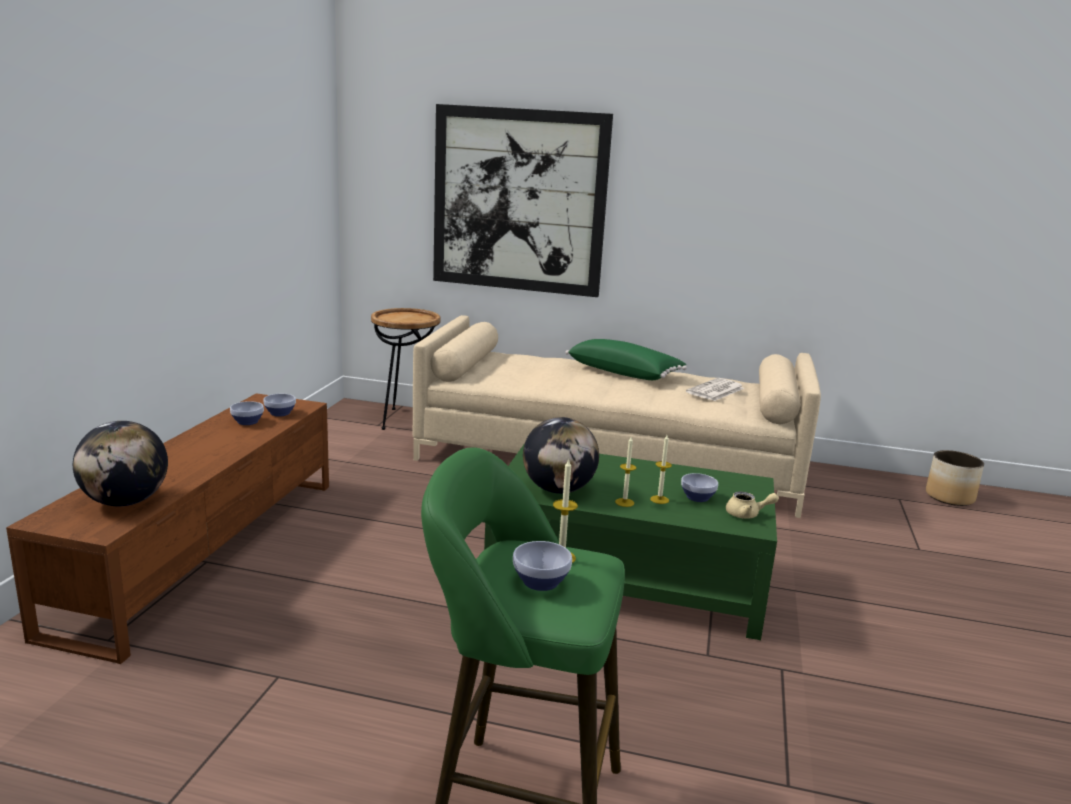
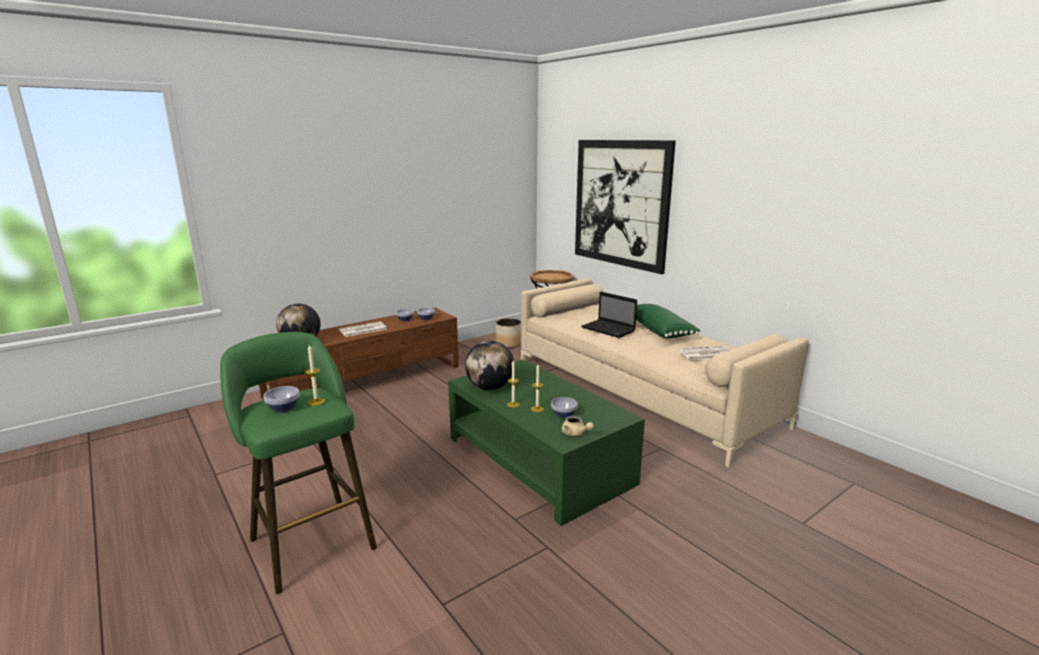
camera: 40 degrees right, 0 degrees up
(203, 453) = (362, 330): none -> newspaper
(574, 381) = (609, 329): none -> laptop
(949, 497) = (917, 498): planter -> planter (508, 344)

